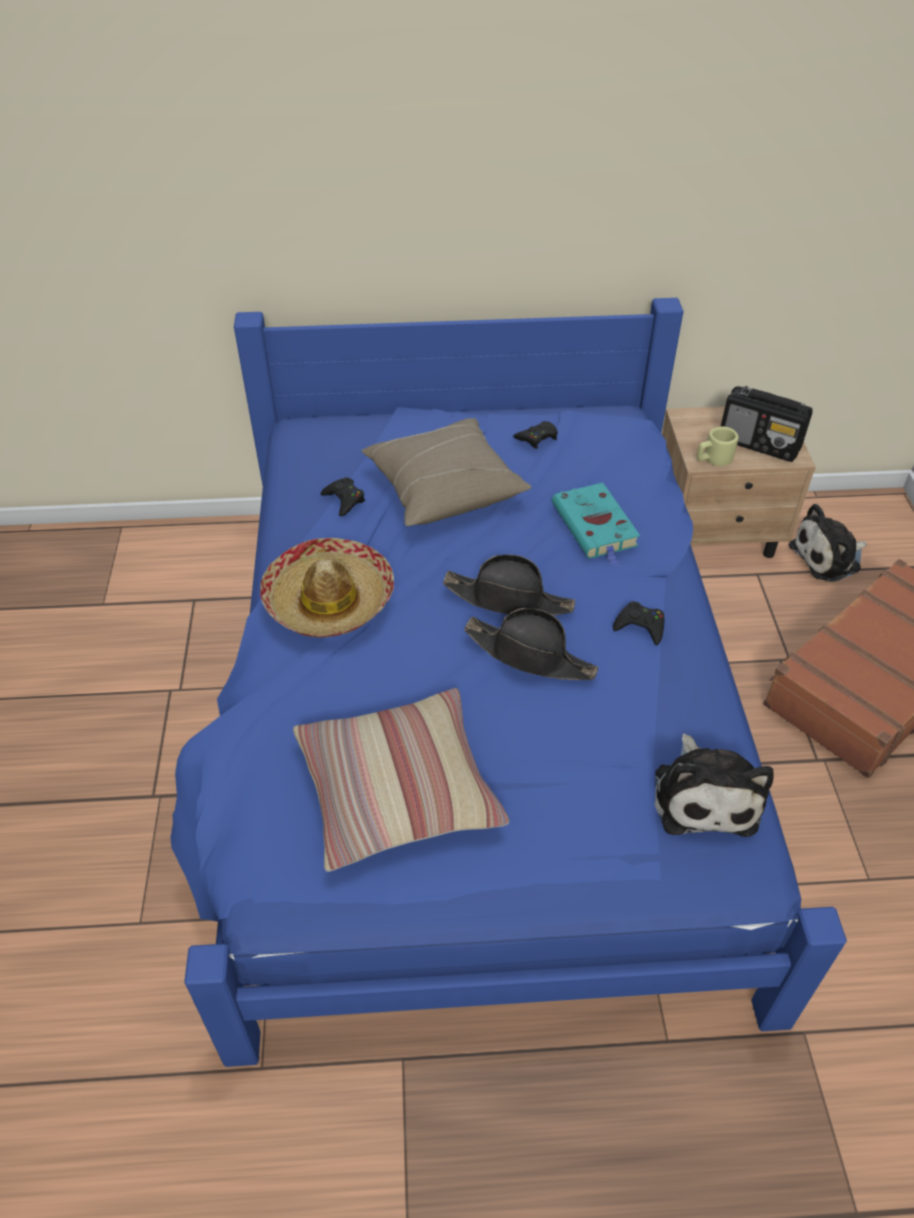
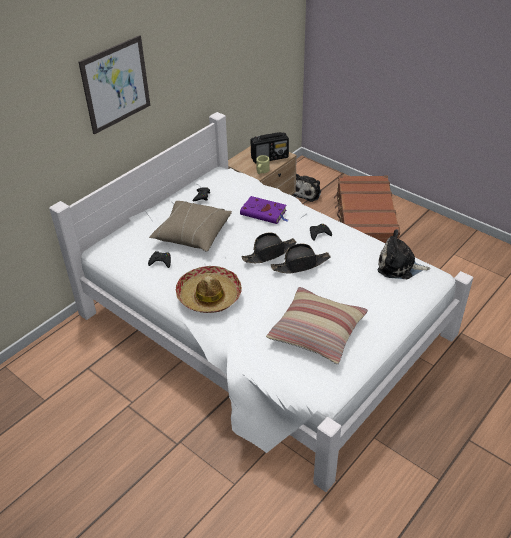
camera: 45 degrees left, 5 degrees down
(433, 143) = (116, 84): none -> picture
(475, 727) = (264, 326): blue bed -> white bed
(596, 527) = (264, 213): turquoise book -> purple book
(704, 795) = (399, 266): plush toy -> plush toy turned 150 degrees clockwise

